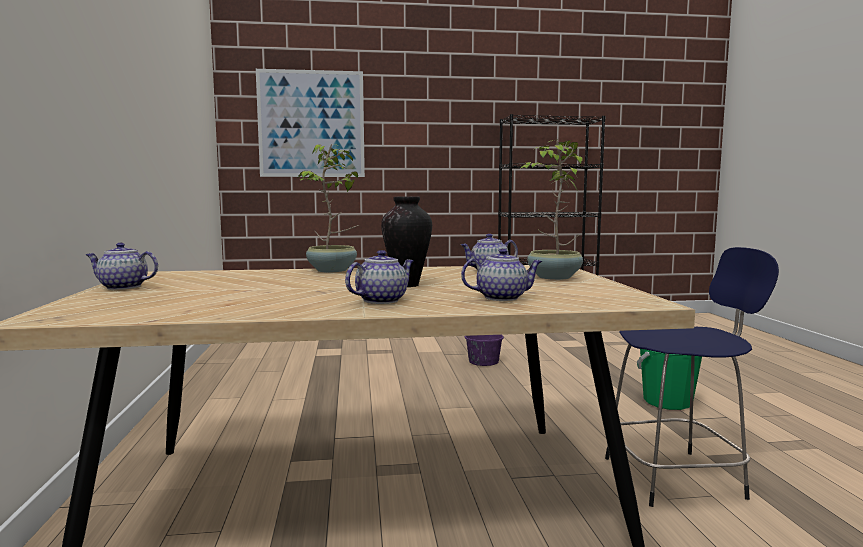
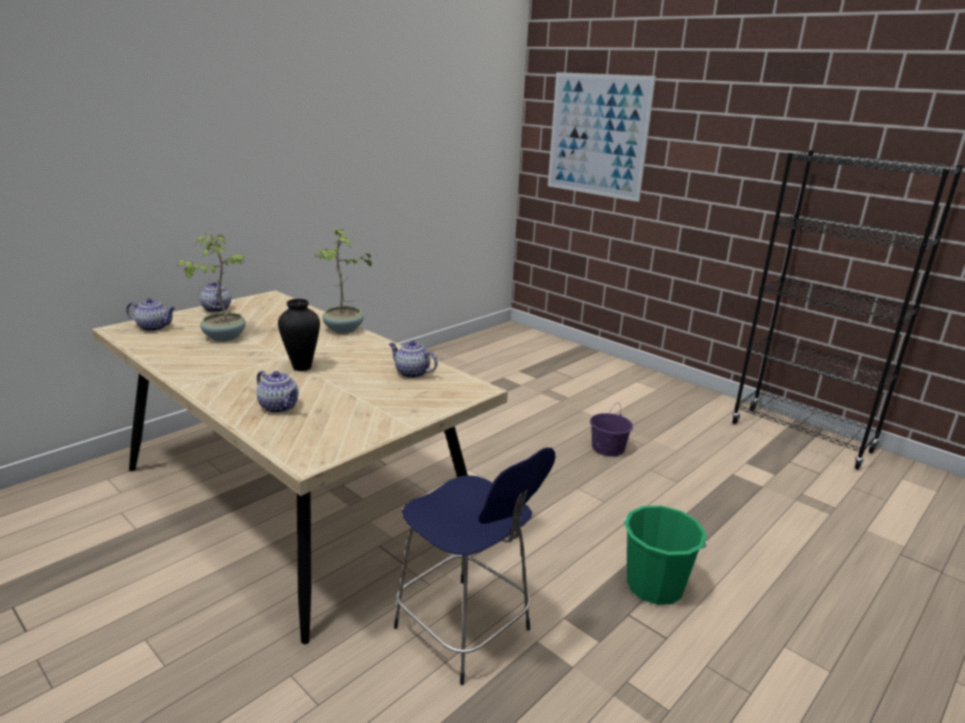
camera: 50 degrees right, 15 degrees up
(382, 300) = (234, 377): teapot -> teapot (154, 327)
(553, 277) = (404, 402): potted plant -> potted plant (223, 336)

